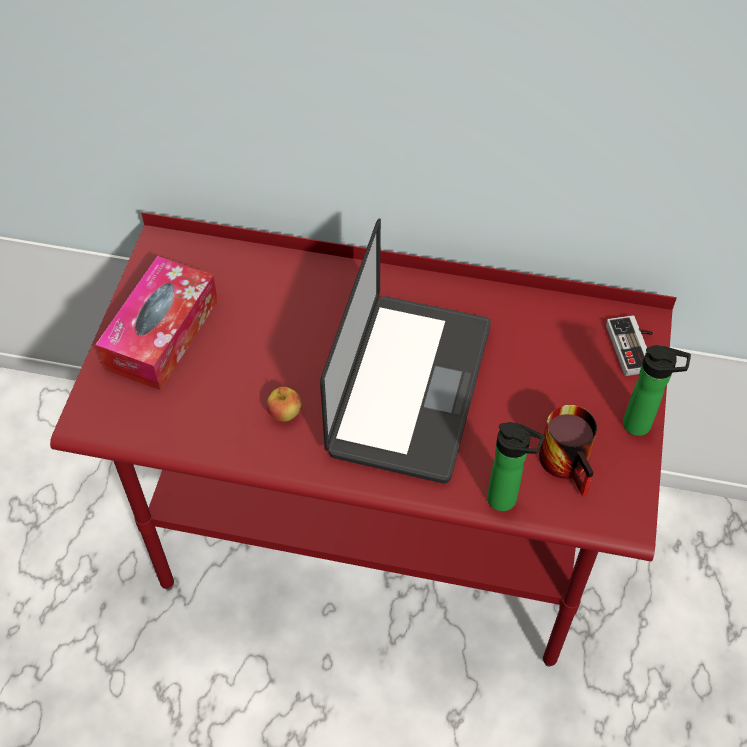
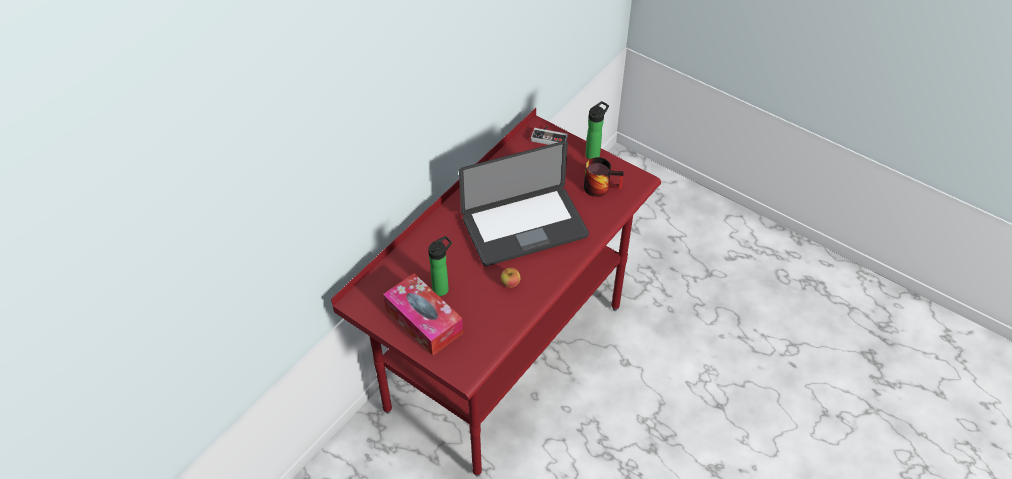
camera: 65 degrees left, 5 degrees down
(410, 388) = (524, 228): laptop -> laptop turned 120 degrees clockwise
(506, 500) = (608, 217): bottle -> bottle (442, 288)

